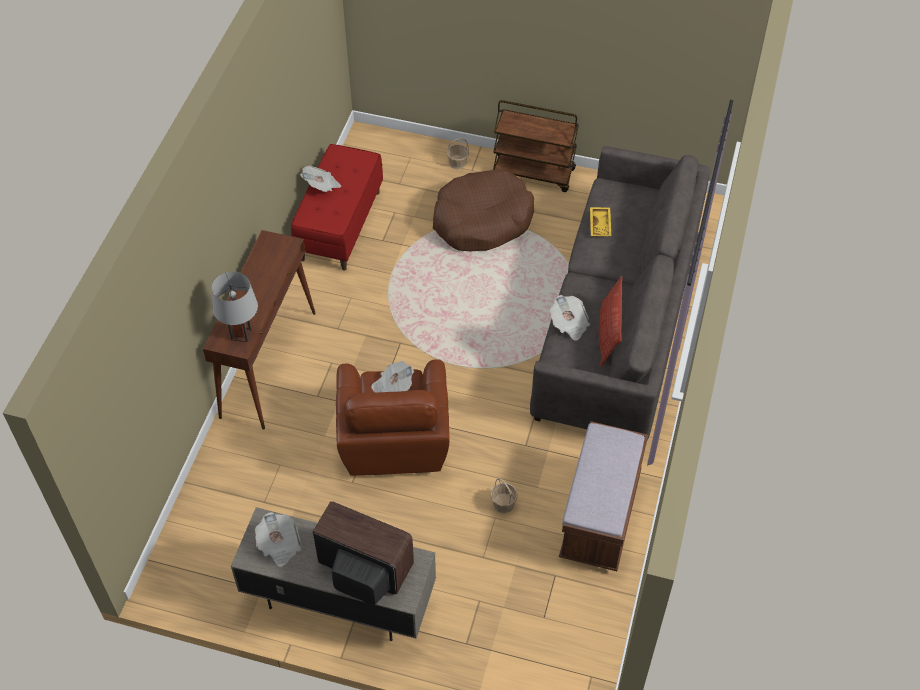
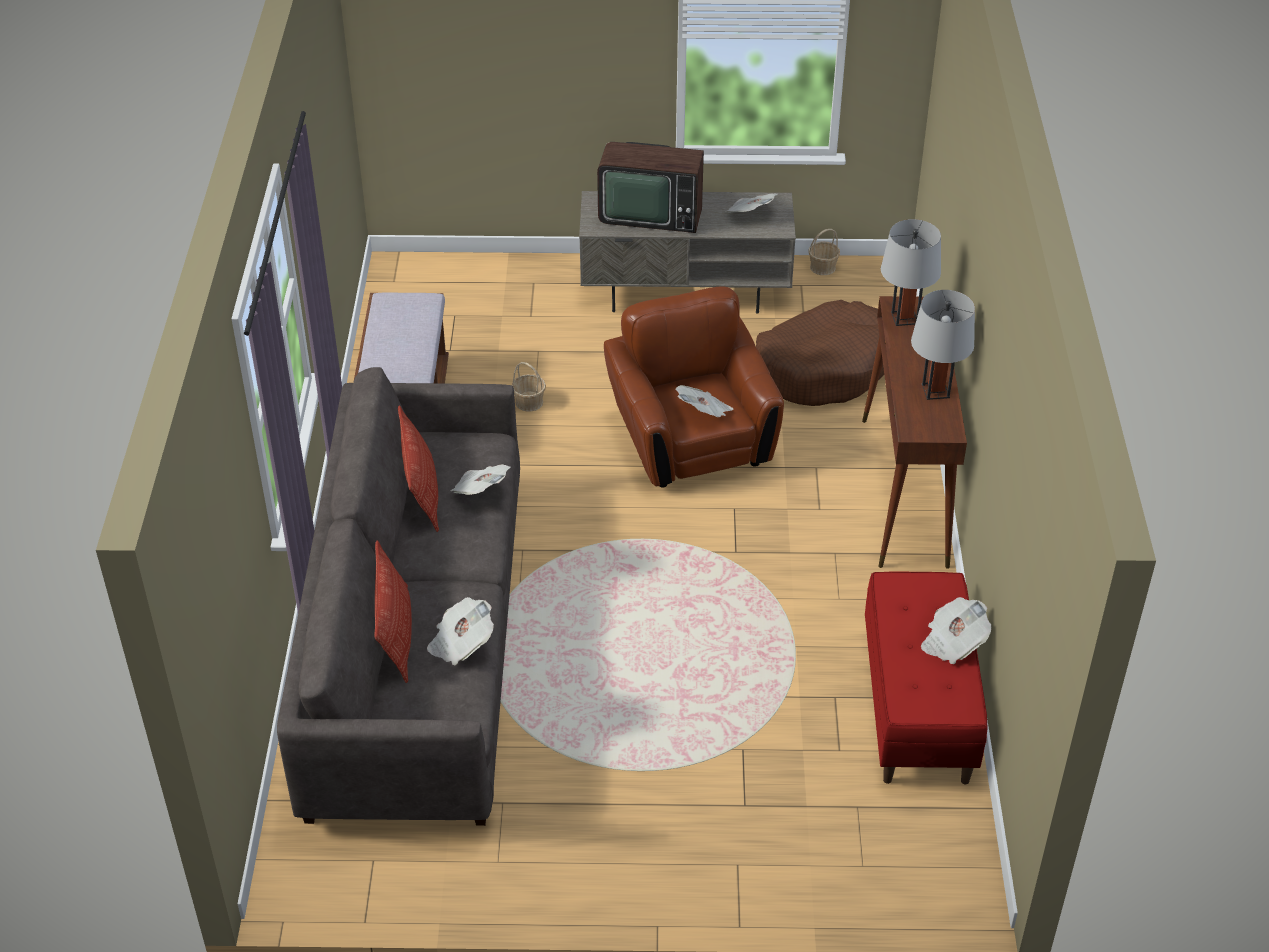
camera: 165 degrees right, 10 degrees down
(257, 270) = (935, 391): none -> grey table lamp
(457, 162) = (770, 875): basket -> basket (823, 267)
(482, 220) = (683, 767): brown dog bed -> brown dog bed (822, 368)
(533, 173) = (620, 883): brown cart -> none
(600, 225) = (461, 643): yellow tray -> newspaper
(637, 240) = (396, 633): none -> pillow

